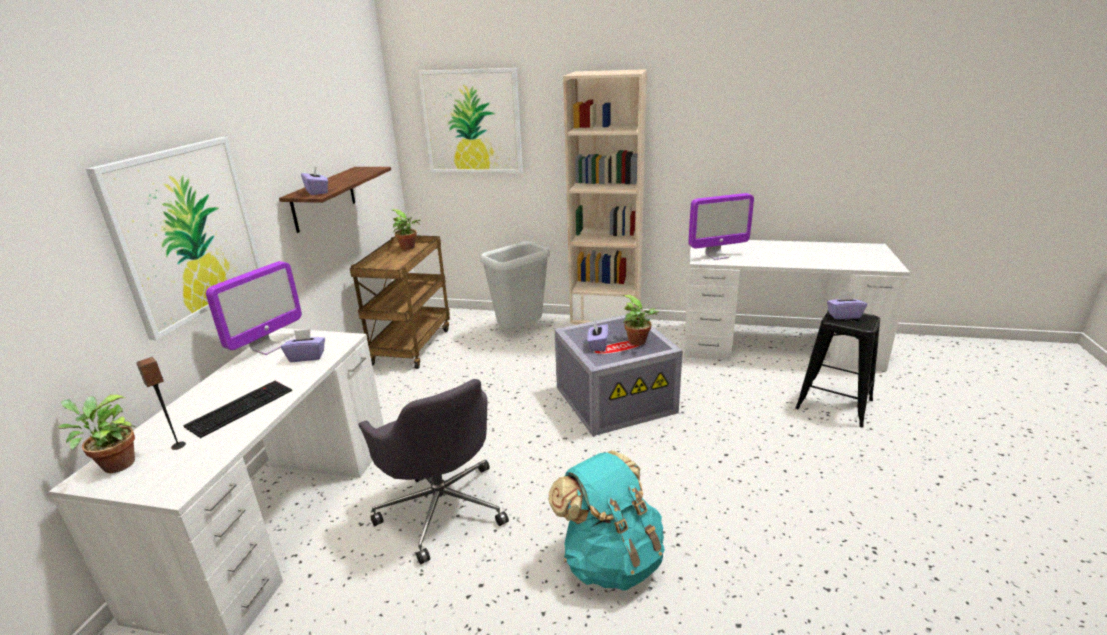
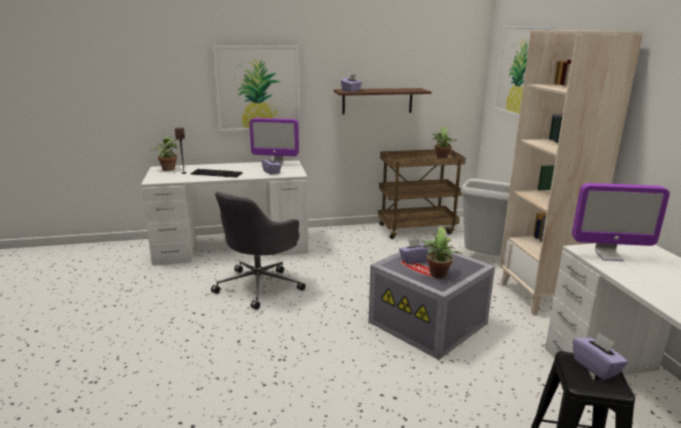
camera: 65 degrees right, 5 degrees down
(611, 560) = (238, 356): turquoise backpack -> none
(717, 256) = (608, 256): monitor -> monitor turned 45 degrees counterclockwise

